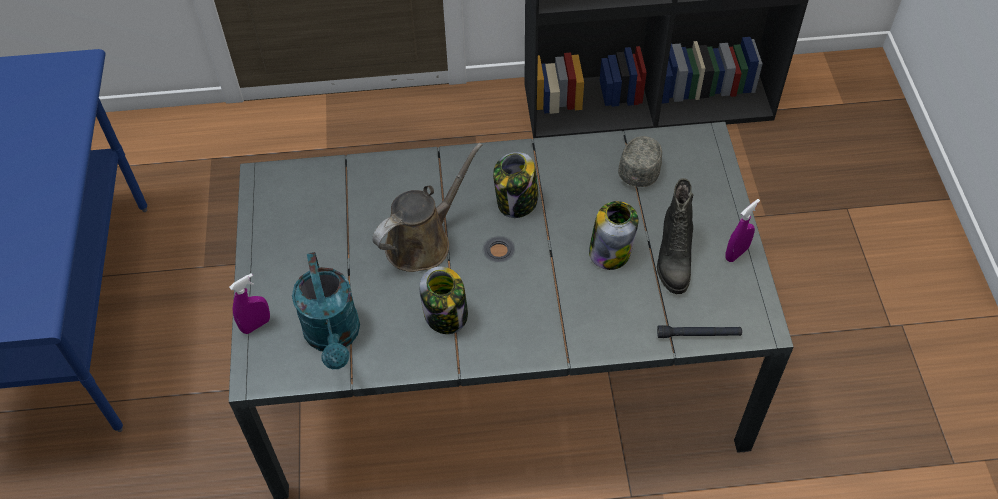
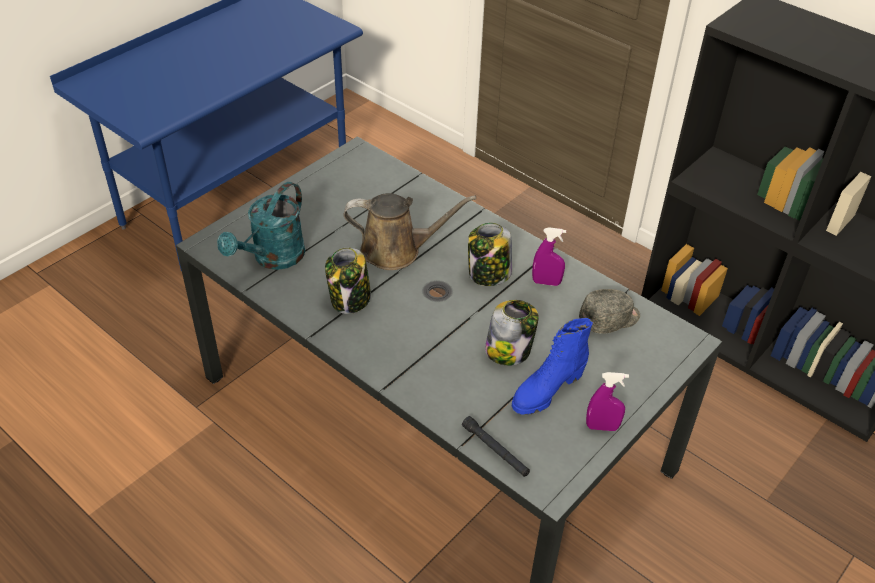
camera: 45 degrees right, 10 degrees down
(256, 325) = (244, 220): purple spray bottle -> purple spray bottle (546, 282)
(672, 259) = (546, 391): black boot -> blue boot

